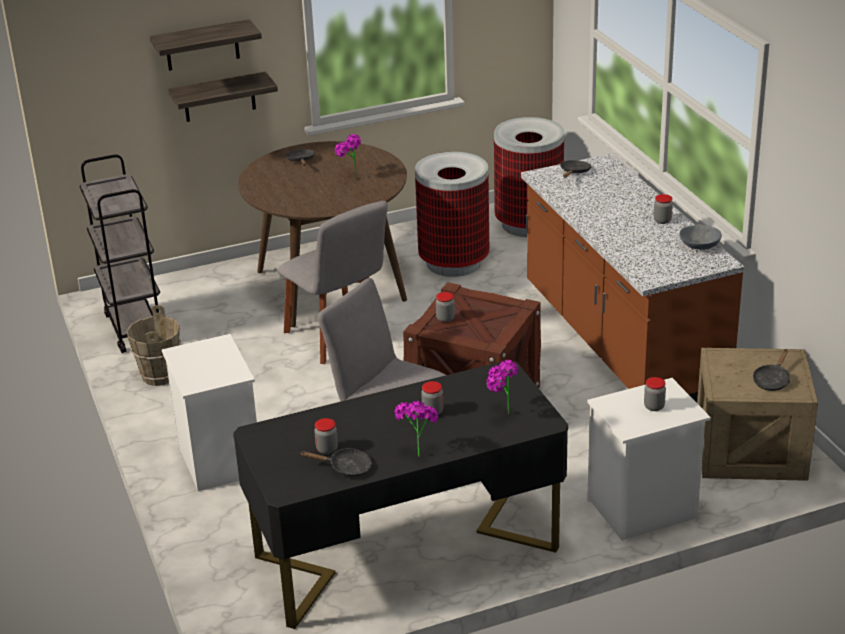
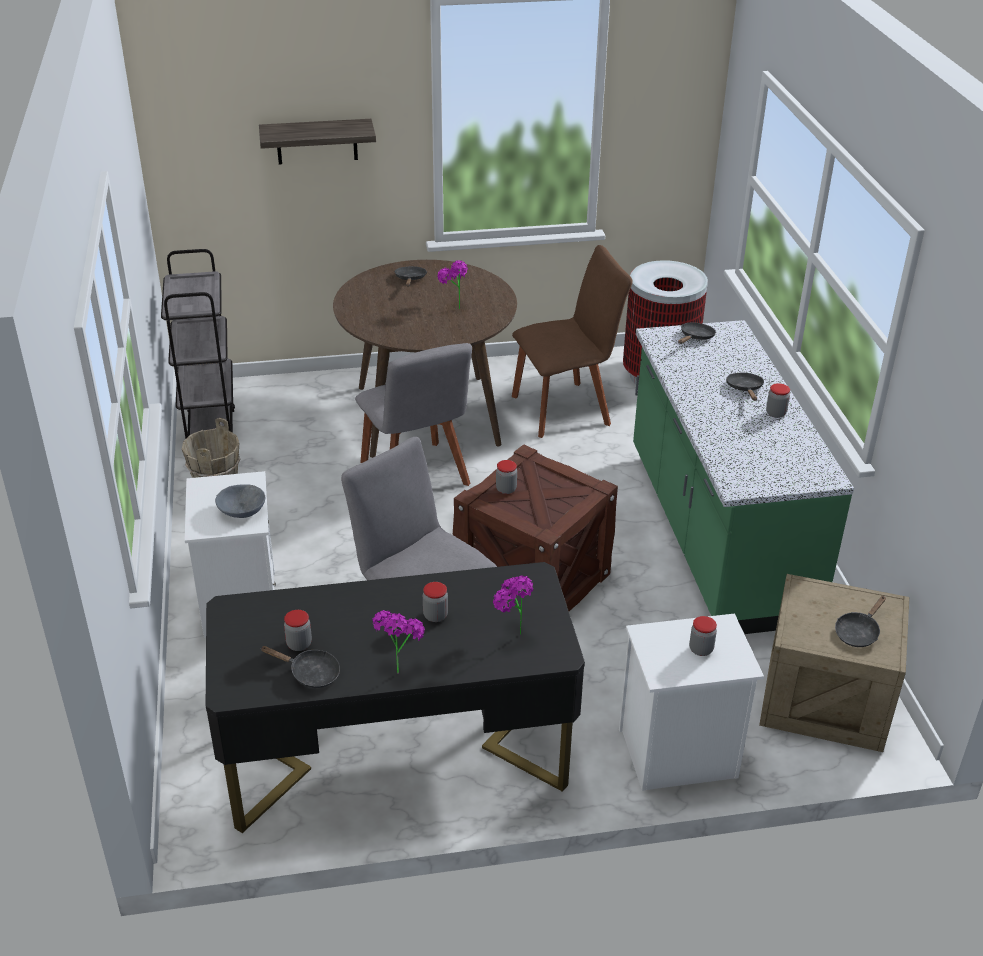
camera: 10 degrees right, 5 degrees up
(219, 97) = (333, 199): shelf -> none
(454, 262) = (565, 409): trash can -> brown chair
(620, 342) = (716, 534): brown counter -> green counter
(630, 206) = (745, 389): none -> black frying pan
(699, 246) = (808, 453): grey bowl -> grey bowl (241, 511)

